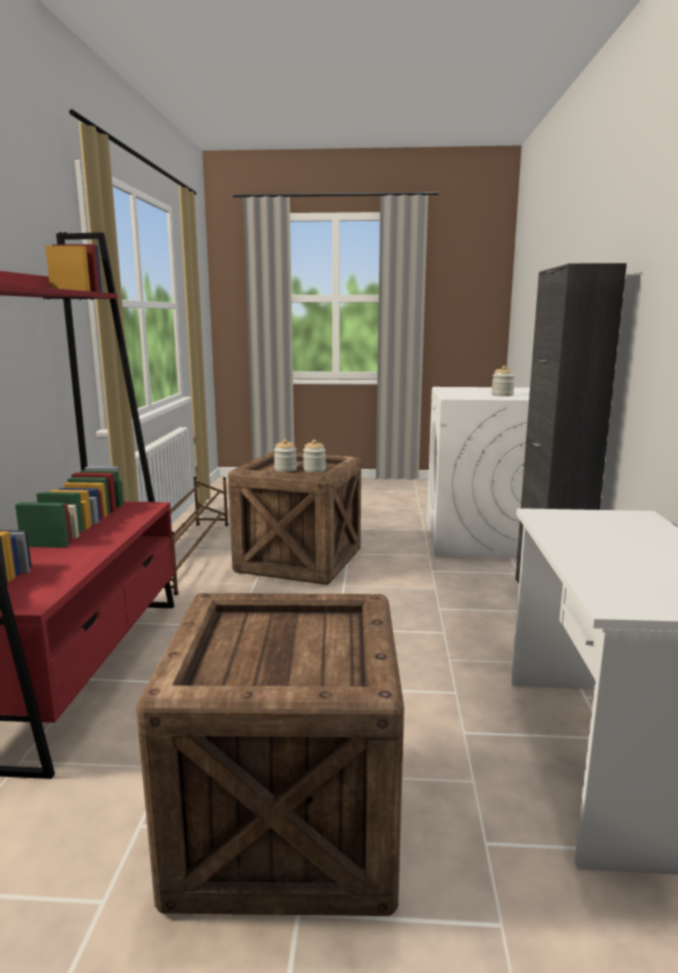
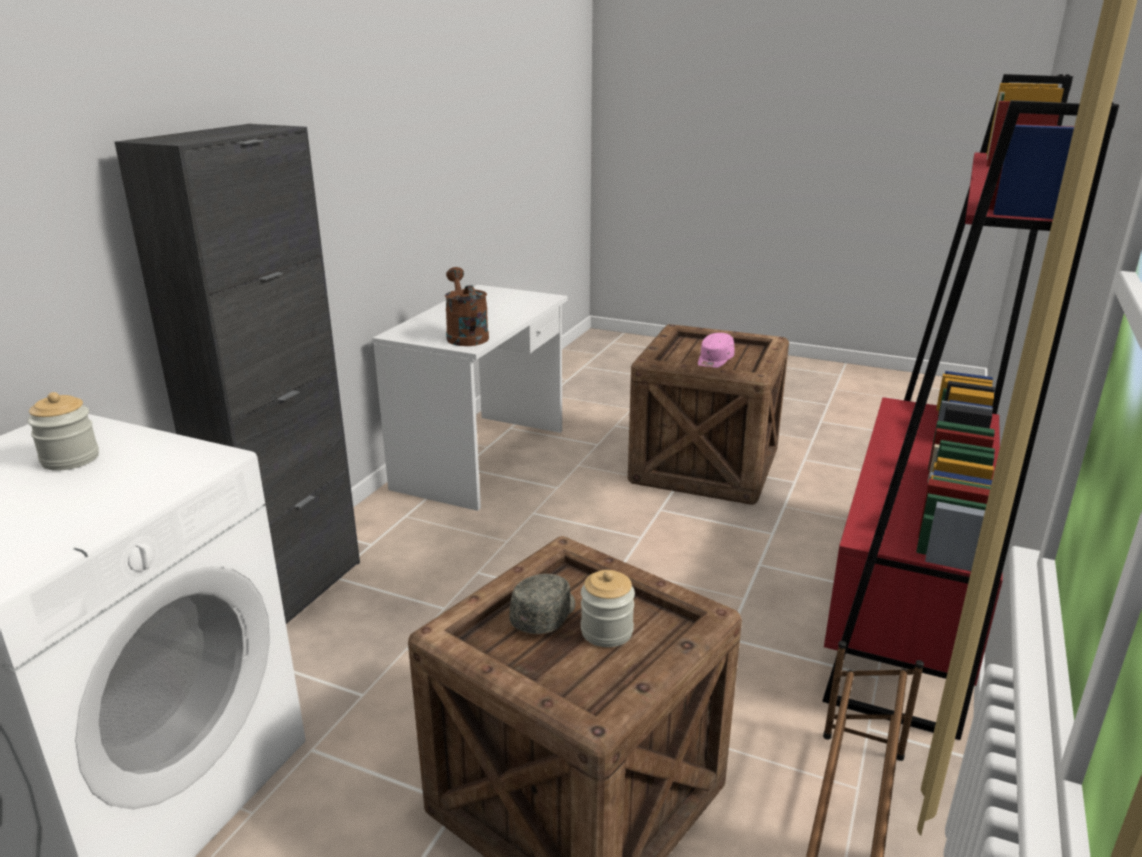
camera: 160 degrees left, 10 degrees up
(276, 635) = (714, 361): none -> pink cap
(314, 470) = (545, 615): jar -> grey cap
(570, 523) = (465, 335): none -> brown watering can

